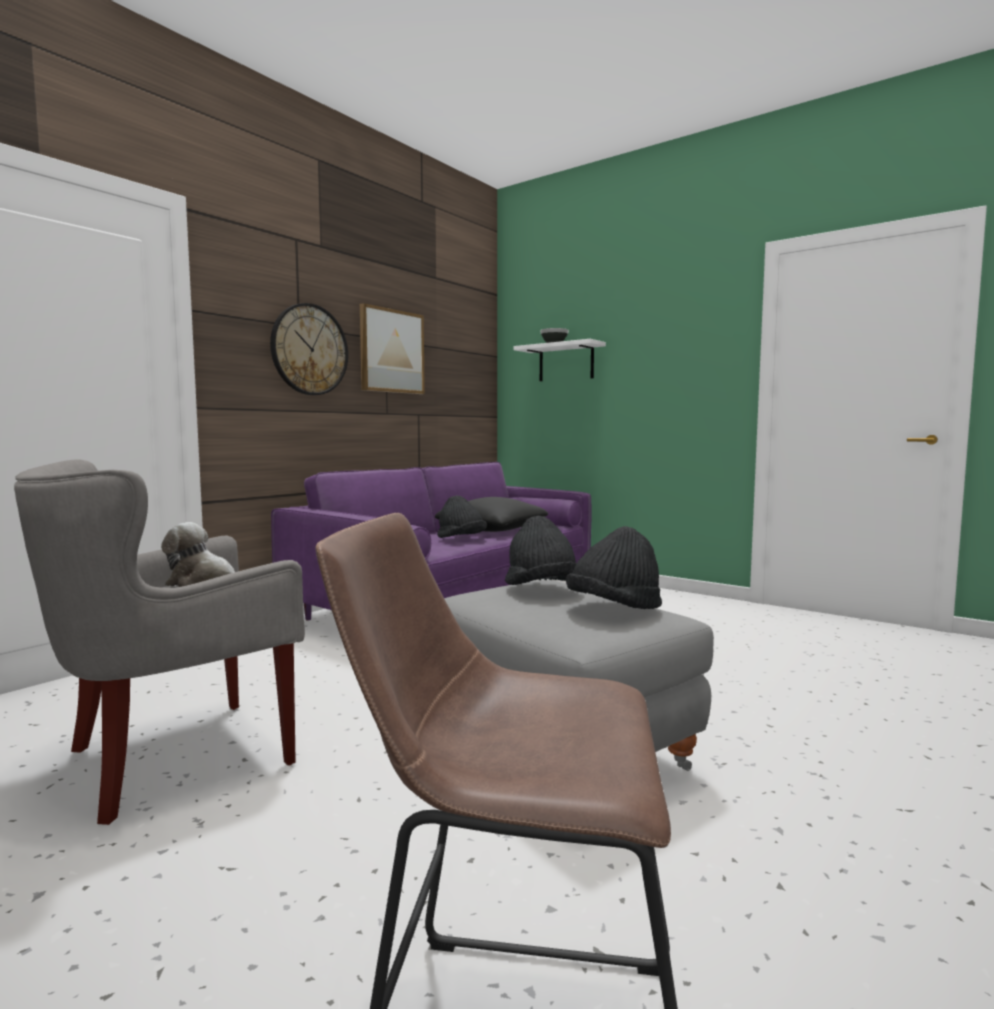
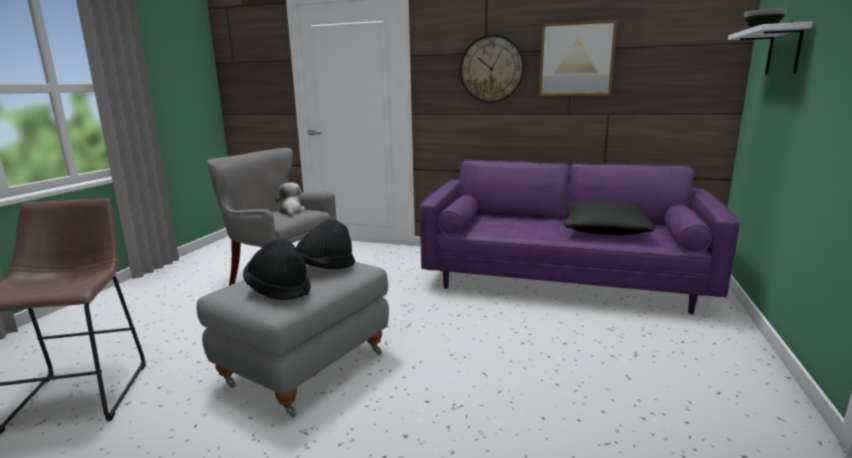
camera: 70 degrees right, 10 degrees up
(461, 539) = (538, 230): black hat -> none

